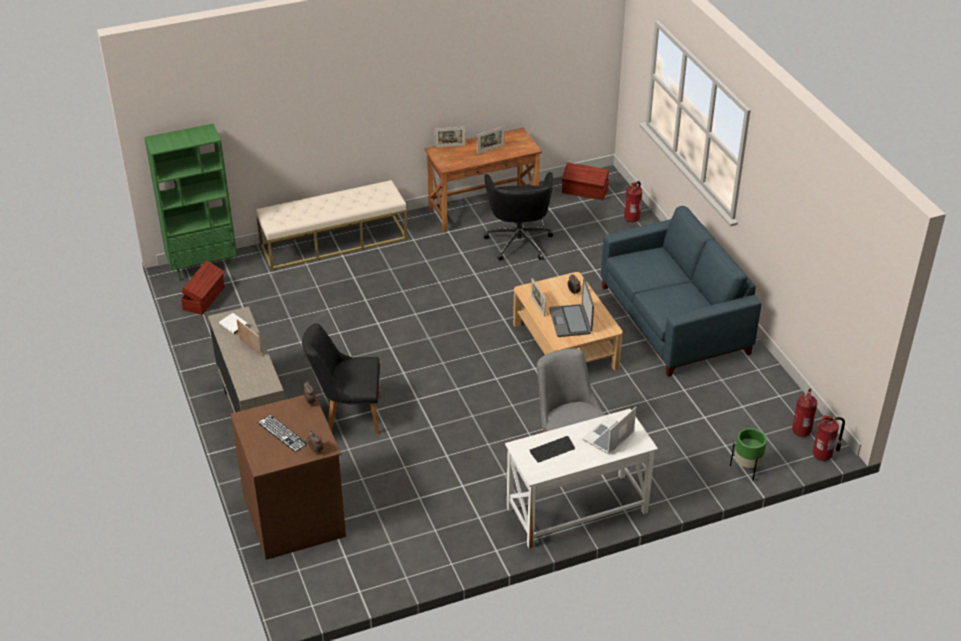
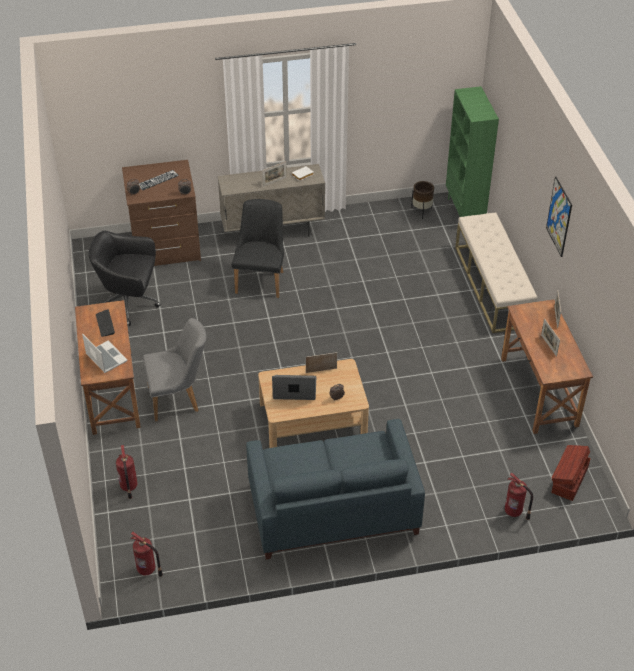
camera: 100 degrees right, 5 degrees up
(205, 298) = (422, 211): brown storage box -> brown planter
(395, 79) = (559, 216): none -> picture
(519, 241) = (480, 411): black office chair -> black office chair (129, 303)
(577, 511) = (112, 392): white desk -> brown desk
(746, 469) = (115, 513): green planter -> none
(823, 455) = (110, 577): fire extinguisher -> fire extinguisher (128, 487)

